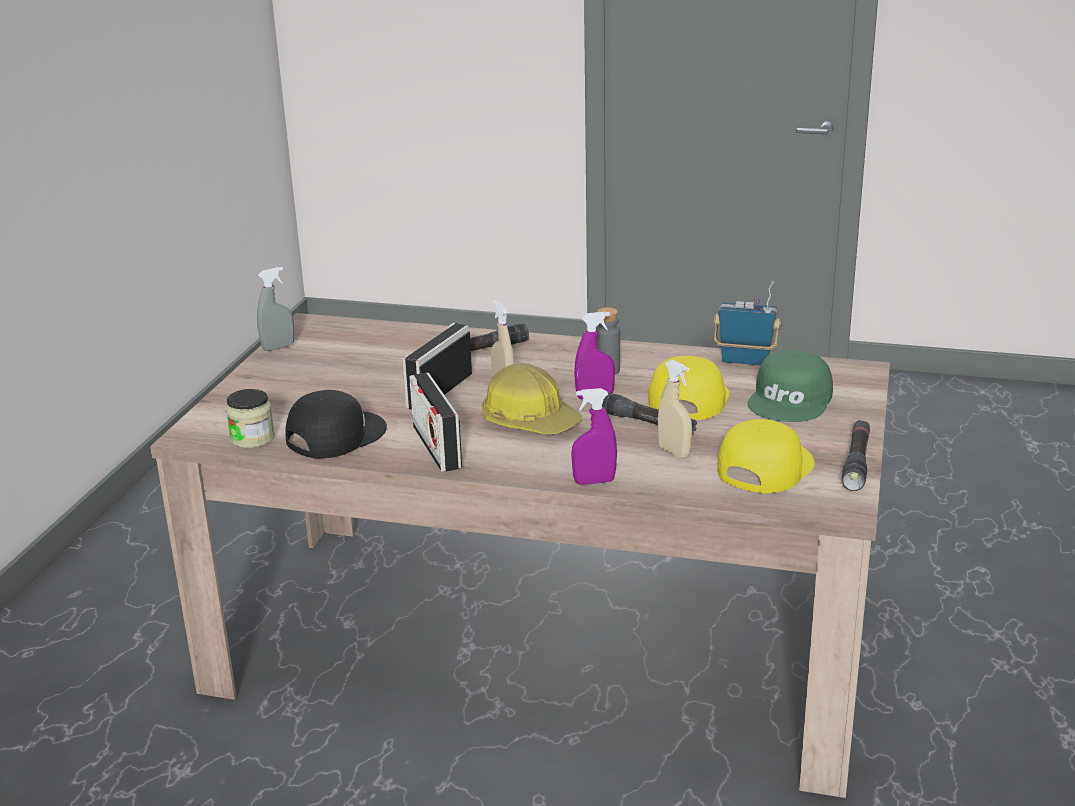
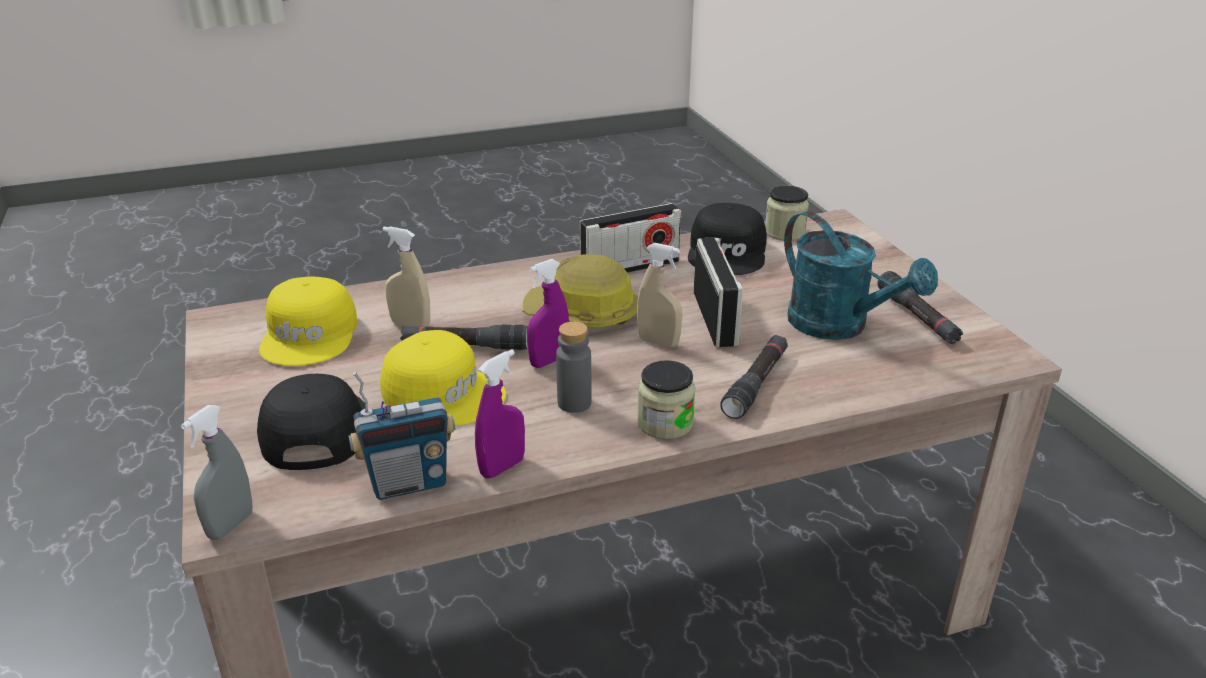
camera: 145 degrees right, 5 degrees up
(278, 347) = (963, 315): grey spray bottle -> grey spray bottle (230, 525)
(368, 363) = (839, 326): none -> turquoise watering can
(436, 447) = (630, 267): radio -> radio turned 120 degrees clockwise
(566, 348) = (665, 423): none -> jar
(594, 482) = (461, 278): purple spray bottle -> purple spray bottle (502, 467)
(687, 398) = (444, 392): yellow cap -> yellow cap turned 45 degrees counterclockwise
(791, 400) = (313, 430): green cap -> black cap
(856, 463) = (213, 367): black flashlight -> black flashlight (917, 317)

